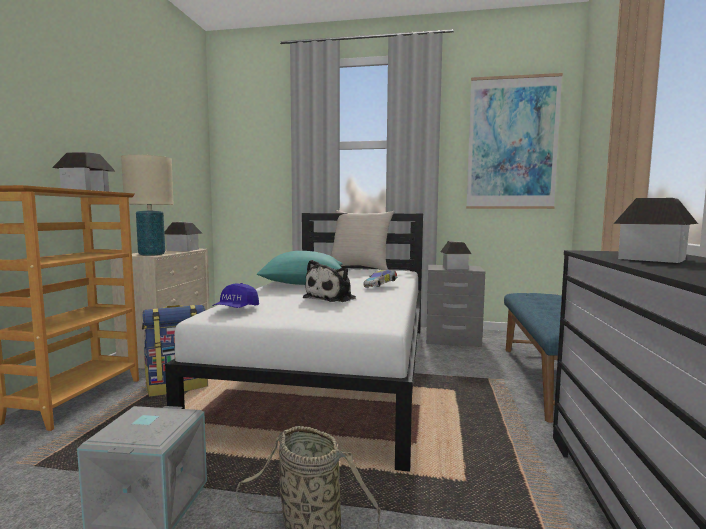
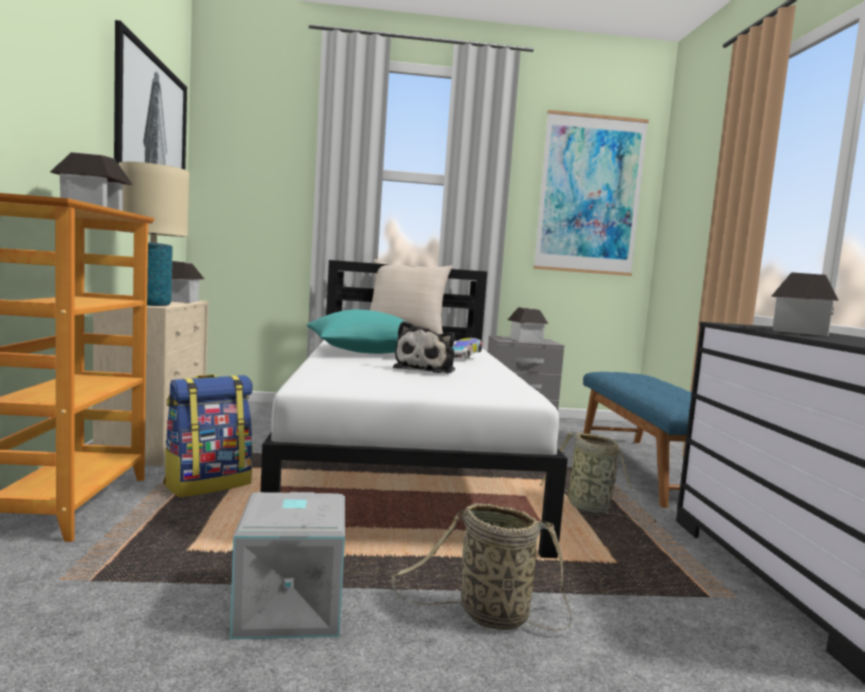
camera: 15 degrees left, 0 degrees up
(166, 127) = (150, 124): none -> picture
(236, 309) = (333, 379): blue cap -> none
(474, 420) = (591, 508): none -> basket

